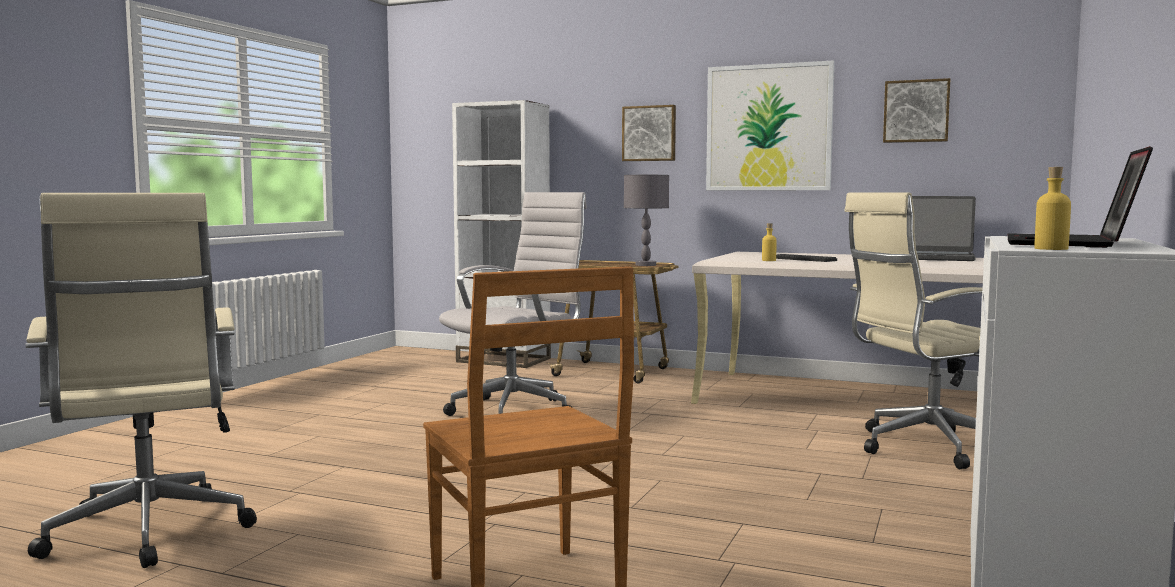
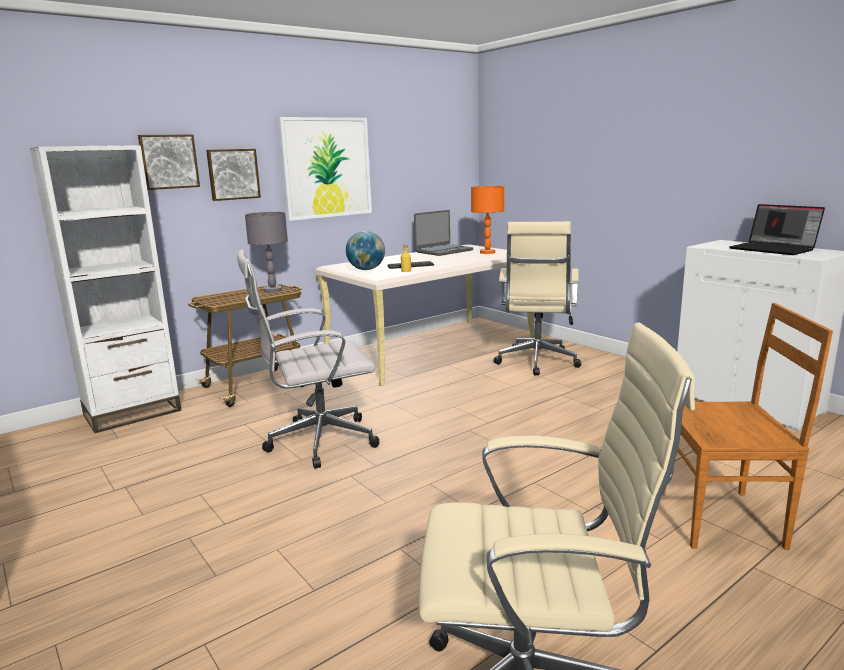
camera: 60 degrees left, 10 degrees up
(517, 410) = (316, 442): white office chair -> white office chair turned 90 degrees counterclockwise
(747, 256) = (366, 269): none -> globe
(916, 111) = (411, 155): picture -> picture (169, 161)
(973, 264) = (487, 252): none -> orange table lamp
(1051, 249) = (818, 255): yellow bottle -> none

